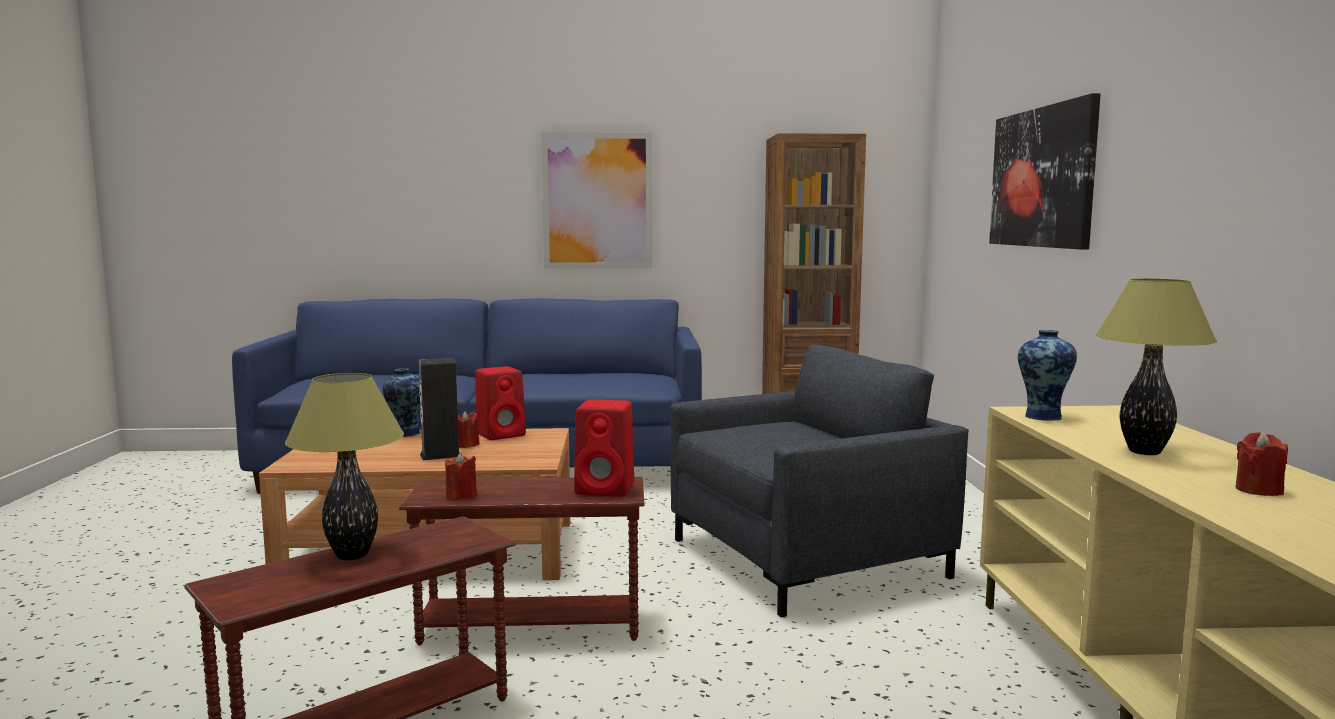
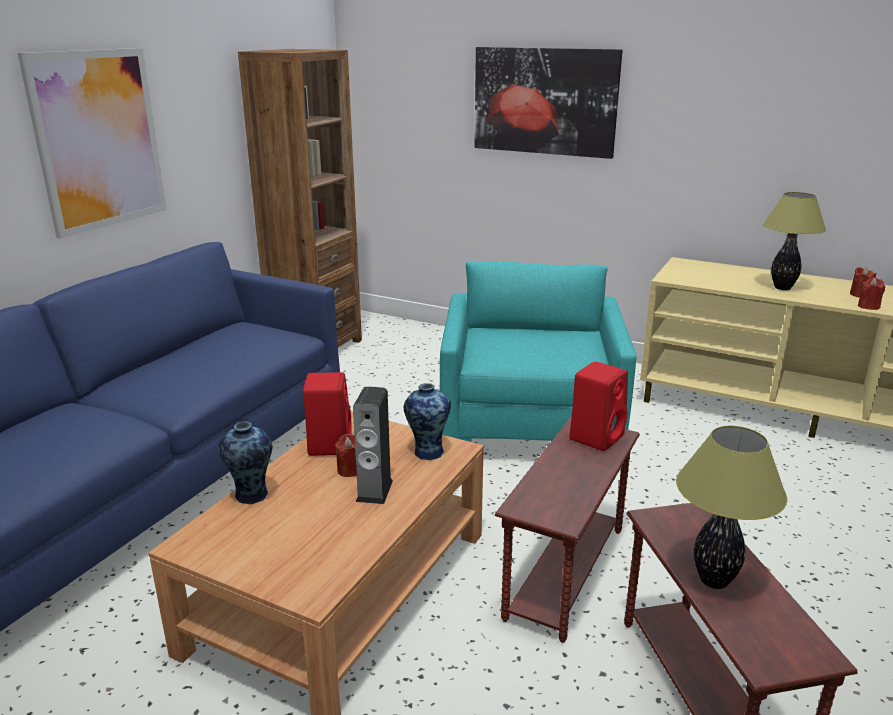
camera: 60 degrees left, 15 degrees up
(461, 496) = (570, 501): red candle -> red candle (868, 306)
(807, 558) = (531, 424): grey armchair -> turquoise armchair
(1043, 416) = (689, 279): vase -> vase (427, 452)

